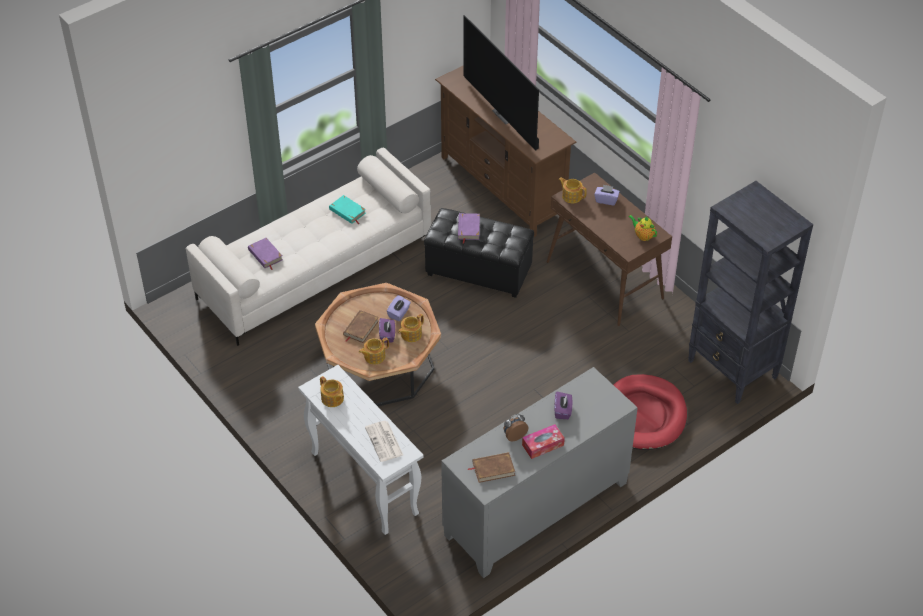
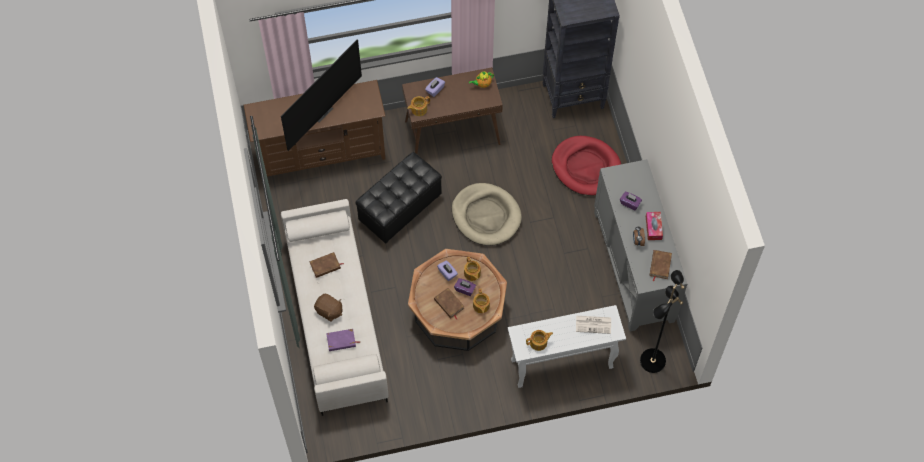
camera: 65 degrees left, 15 degrees up
(296, 233) = (329, 311): none -> brown plush toy
(347, 211) = (325, 266): turquoise book -> brown book
(417, 572) = (652, 360): none -> black floor lamp
(468, 228) = (390, 192): purple book -> none
(506, 114) = (321, 111): television -> television turned 45 degrees counterclockwise
(516, 347) = (486, 216): none -> beige dog bed

